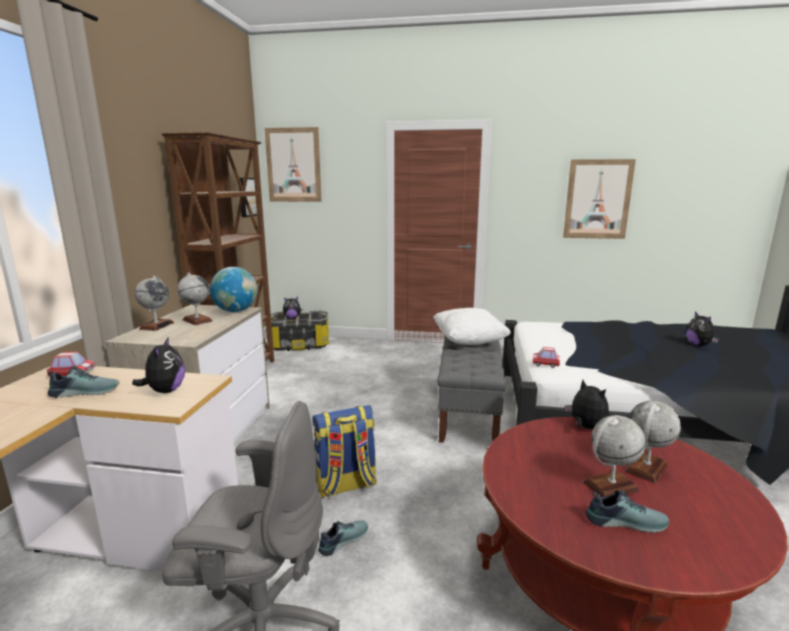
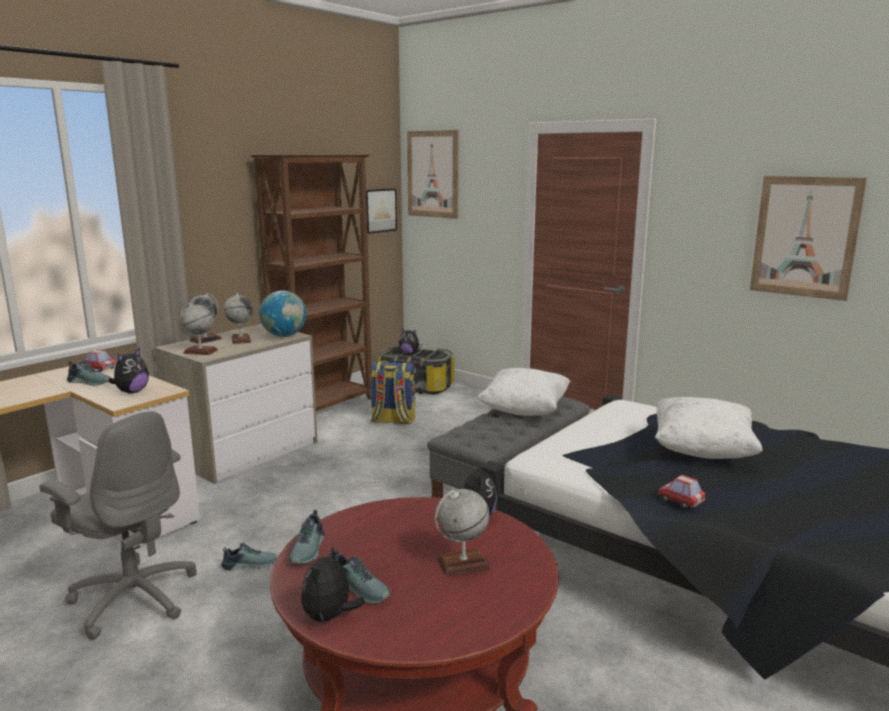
camera: 30 degrees right, 0 degrees up
(345, 485) = (301, 525): backpack -> backpack (392, 420)
(525, 501) = (309, 550): none -> shoe
(545, 364) = (542, 449): toy car -> toy car (681, 501)
(610, 486) = (399, 564): globe -> globe (200, 351)
(634, 343) = (702, 451): none -> white pillow
(698, 345) = (797, 473): plush toy -> plush toy (329, 617)

